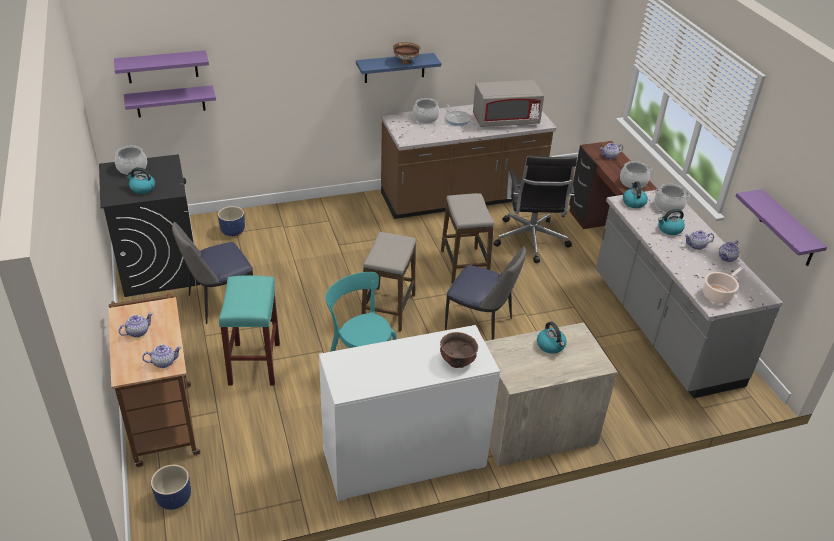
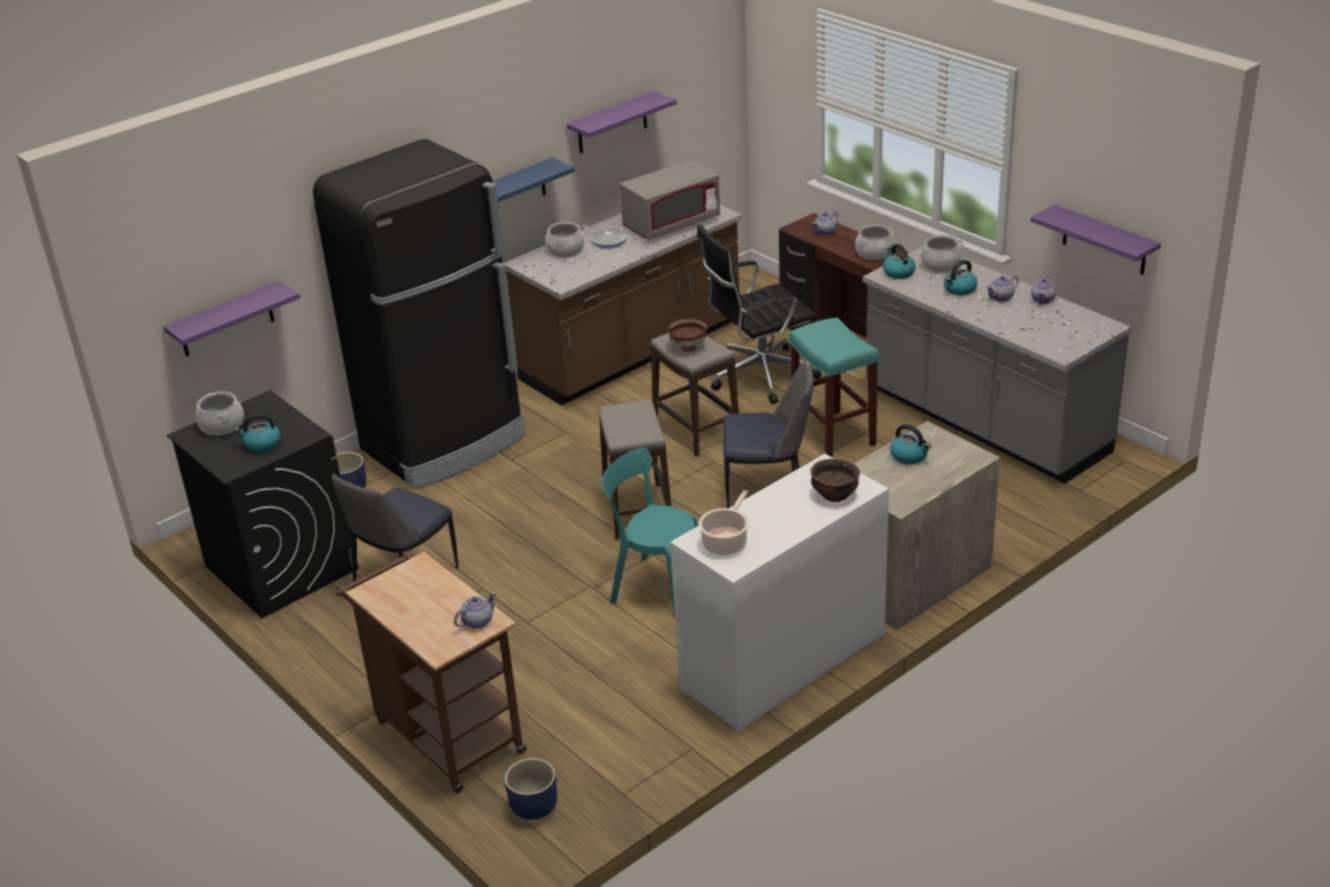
camera: 20 degrees left, 5 degrees down
(138, 332) = (412, 603): teapot -> none
(162, 67) = (211, 271): purple shelf -> purple shelf (612, 123)
(255, 364) = (514, 632): turquoise stool -> turquoise stool (834, 436)
(308, 220) = (445, 443): none -> black fridge
(405, 62) = (526, 178): brown bowl -> brown bowl (688, 348)
(530, 241) = (759, 376): black office chair -> black office chair turned 90 degrees clockwise
(718, 294) = (1059, 340): cooking pot -> cooking pot (725, 542)

